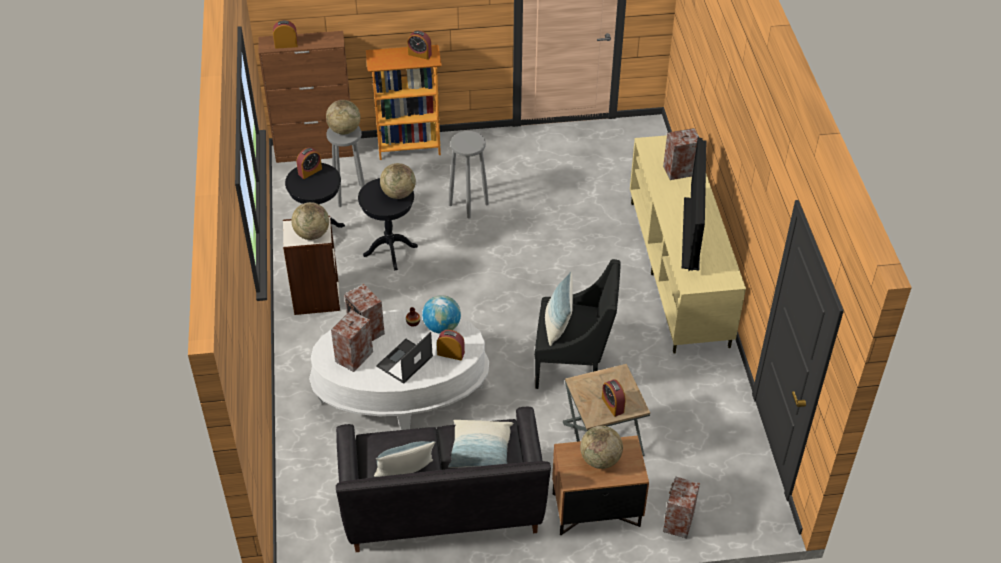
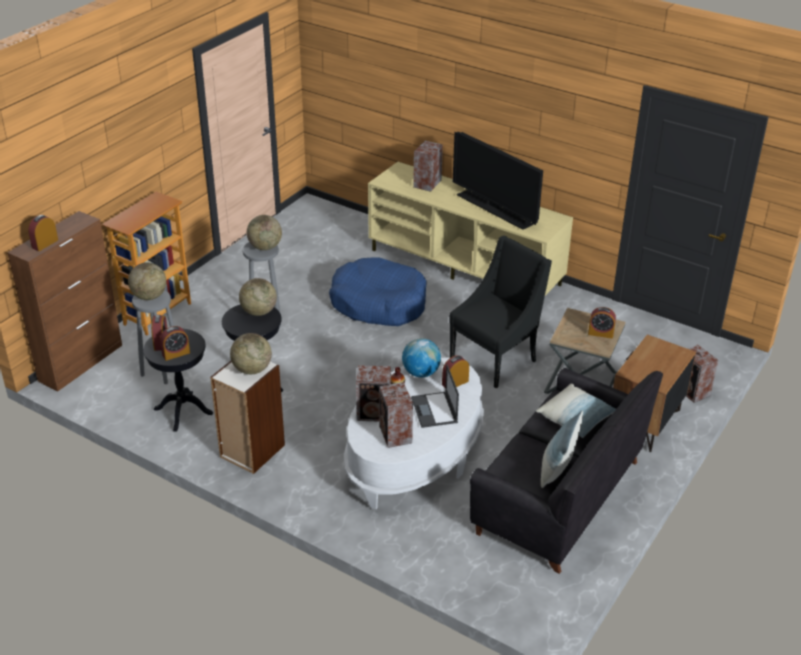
camera: 50 degrees left, 10 degrees down
(420, 54) = (153, 204): alarm clock -> alarm clock (176, 353)
(557, 326) = (490, 319): pillow -> none
(564, 252) = (378, 303): none -> blue dog bed
(600, 459) = (653, 361): globe -> globe (265, 247)

